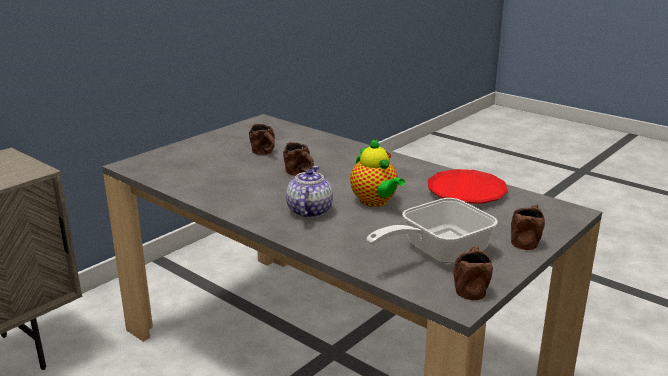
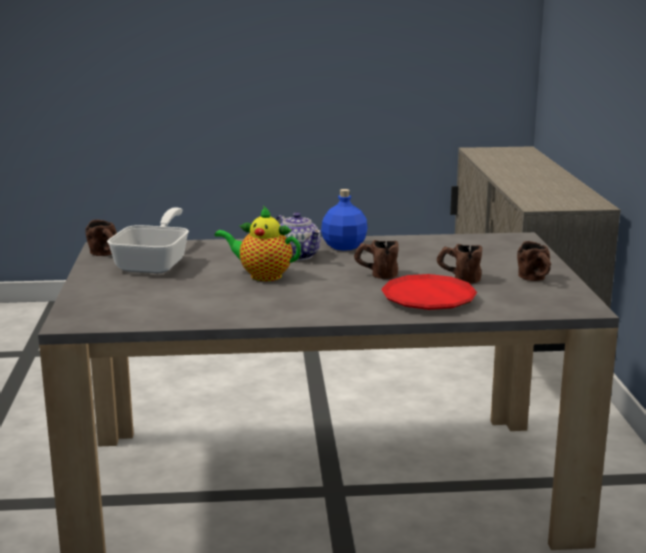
camera: 135 degrees right, 5 degrees down
(253, 206) = (345, 246): none -> blue bottle
(466, 192) = (197, 308): red plate -> red plate (428, 299)
(526, 239) = (93, 289): brown mug -> brown mug (536, 280)

